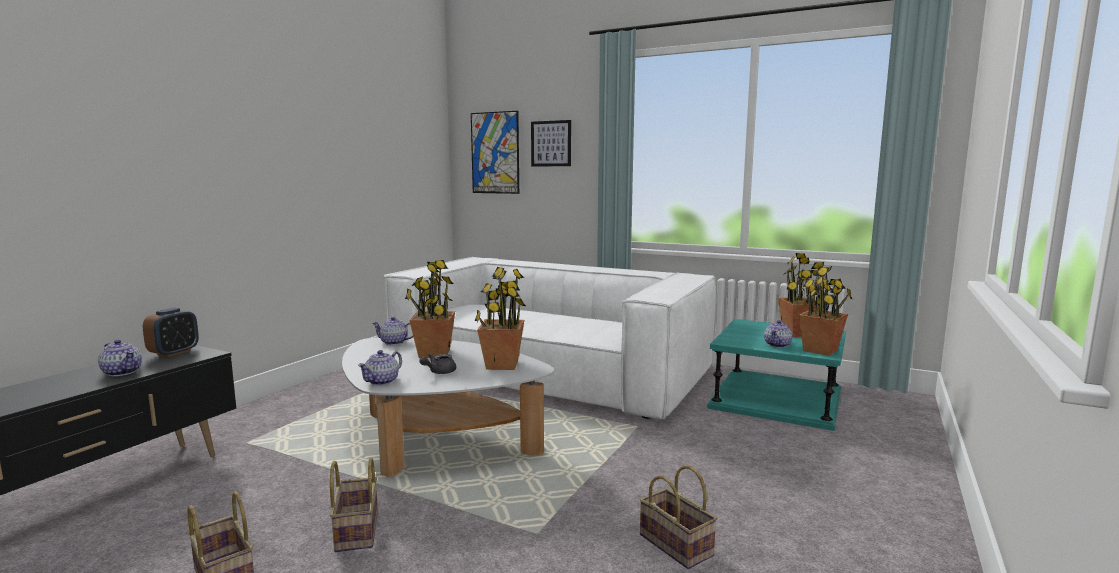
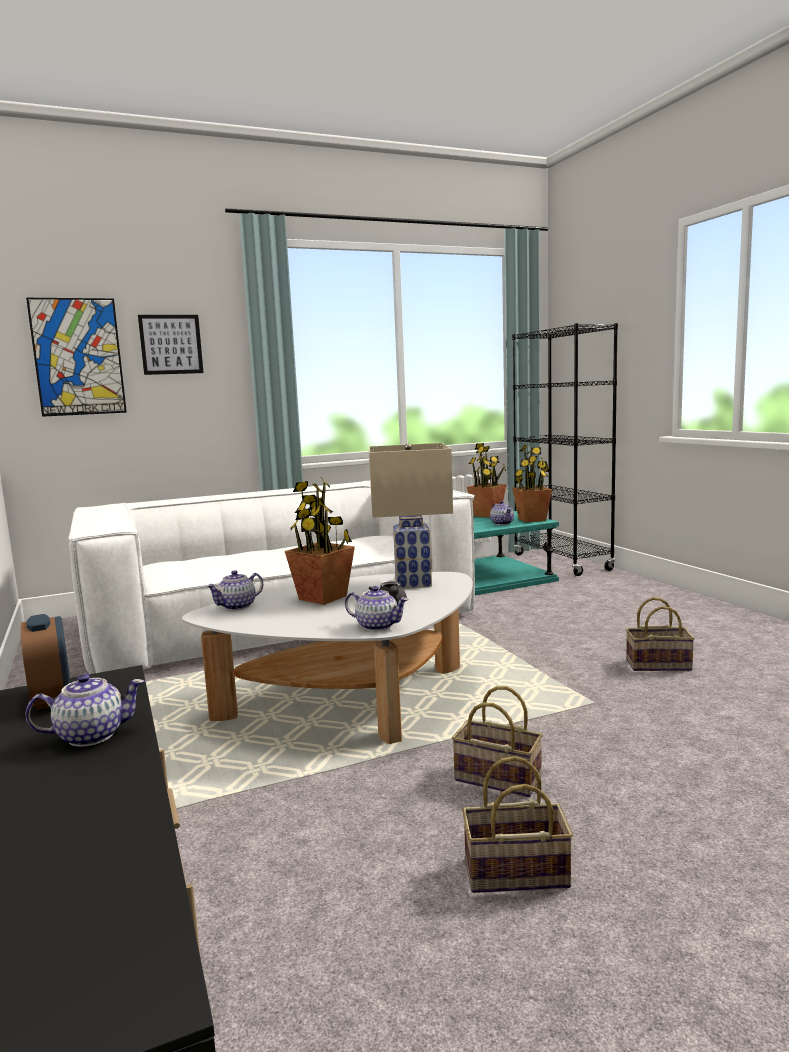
camera: 50 degrees left, 0 degrees up
(382, 381) = (377, 626): teapot -> teapot turned 45 degrees counterclockwise
(501, 365) = (414, 583): potted plant -> beige table lamp
(898, 415) = (562, 562): none -> black bookcase

